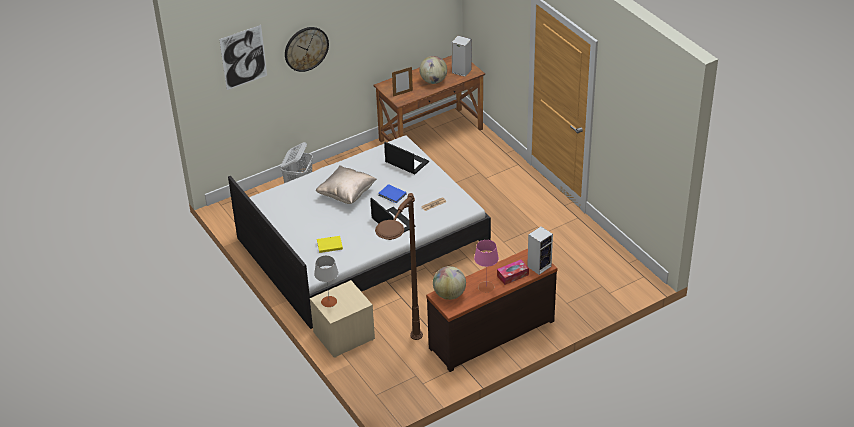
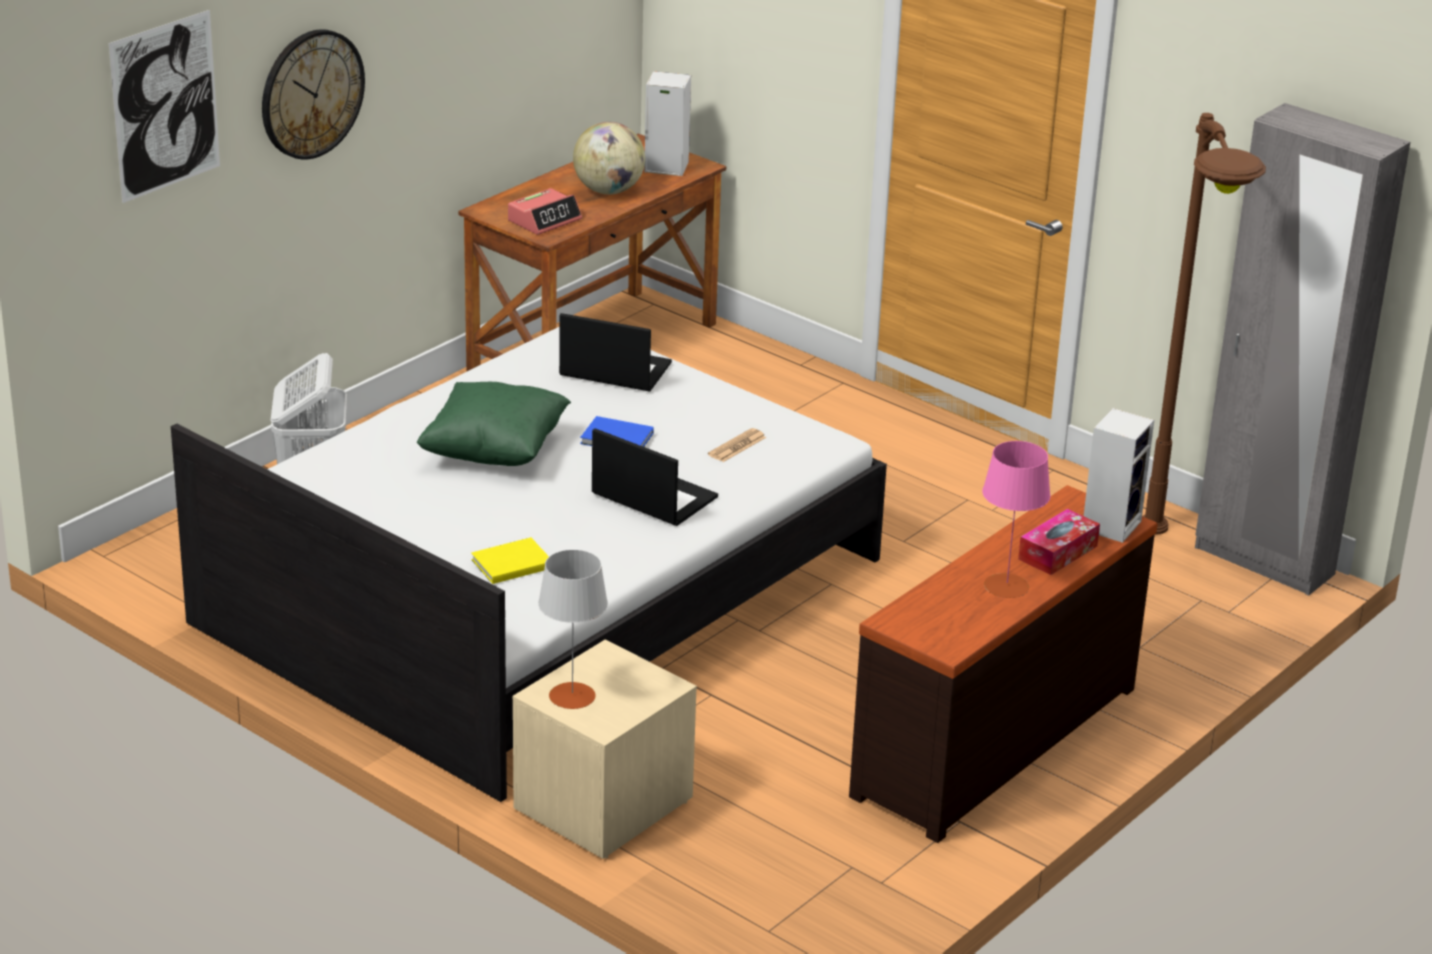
camera: 20 degrees left, 10 degrees down
(346, 194) = (494, 452): beige pillow -> green pillow
(402, 93) = (544, 220): picture frame -> alarm clock
(403, 363) = (800, 843): brown floor lamp -> brown floor lamp (1164, 579)
(449, 294) = (922, 615): globe -> none
(636, 273) = (1263, 561): none -> grey wardrobe

